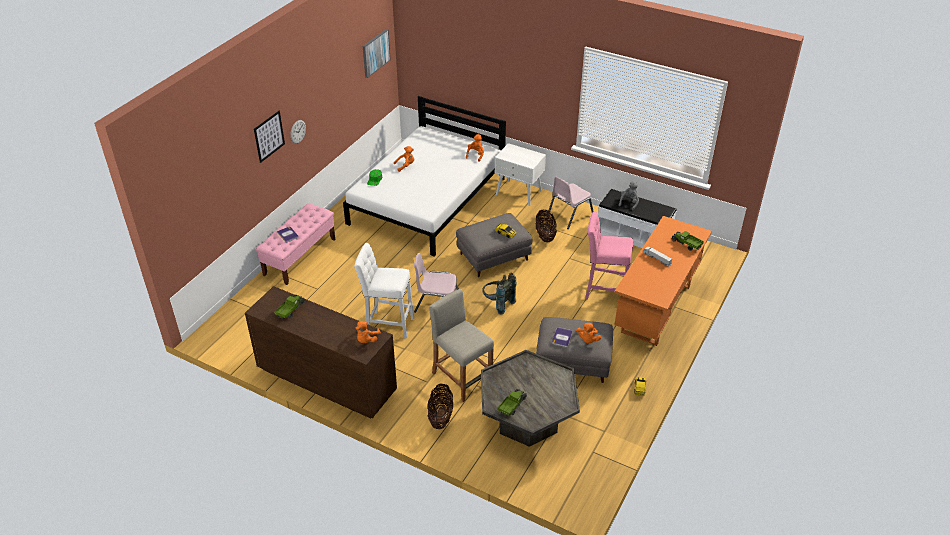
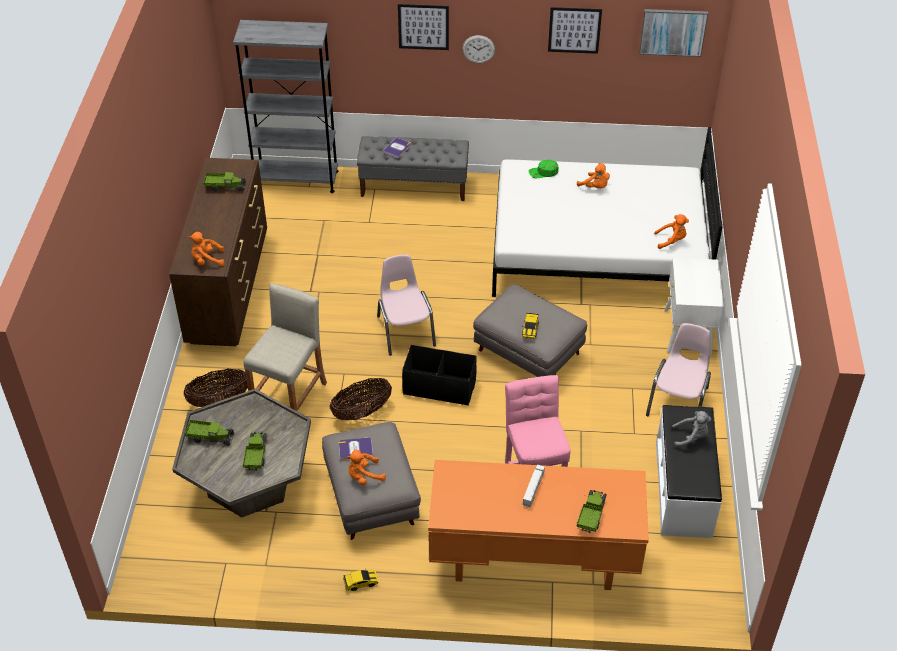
camera: 65 degrees right, 5 degrees up
(238, 312) = (296, 180): none -> grey bookcase
(300, 256) = (414, 186): pink bench -> grey bench
(337, 83) = (574, 30): none -> picture
(387, 324) = (343, 301): white stool -> none
(497, 304) = (439, 386): grey backpack -> black storage box
(542, 386) = (256, 455): none -> toy truck
(545, 235) = (611, 389): basket -> basket (362, 412)
(569, 215) = (678, 401): pink chair -> pink chair turned 90 degrees clockwise

